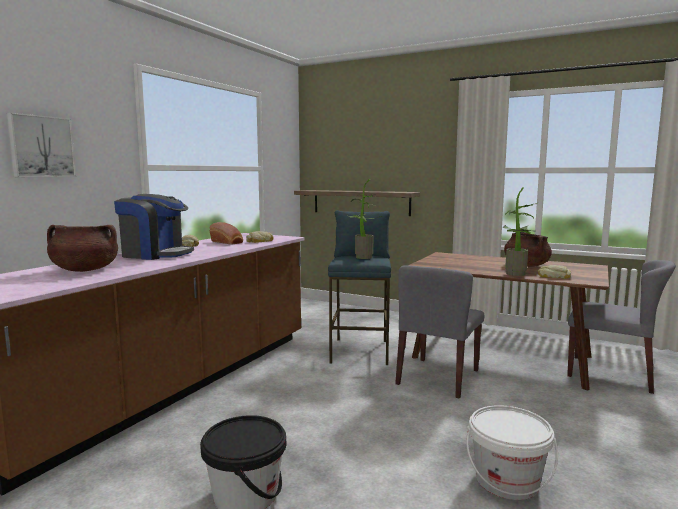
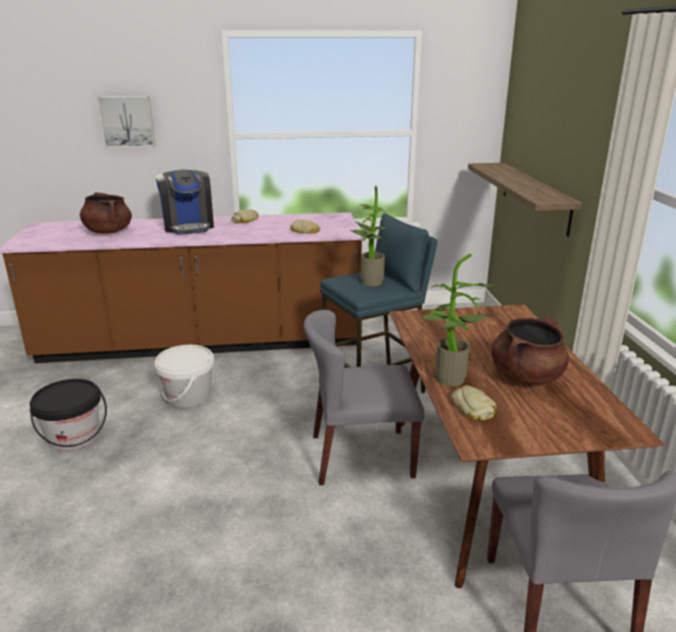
camera: 55 degrees right, 15 degrees up
(227, 242) = (280, 224): bread -> none
(507, 481) = (164, 559): white bucket -> white bucket (188, 396)

